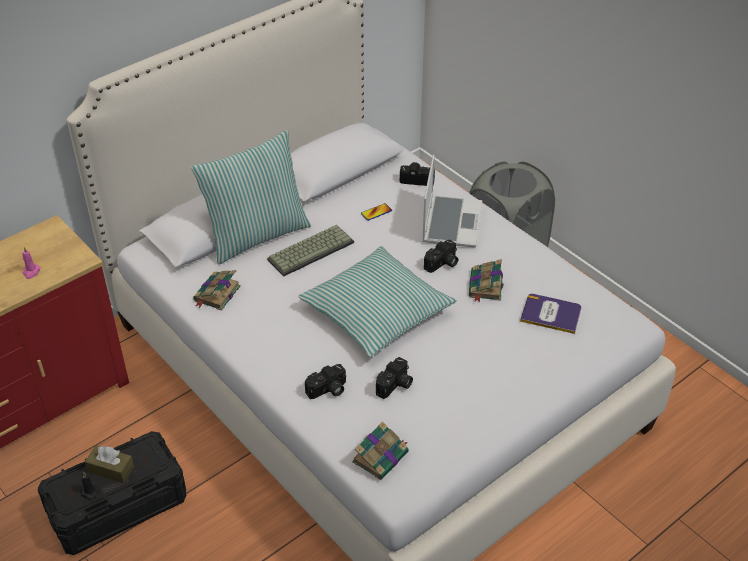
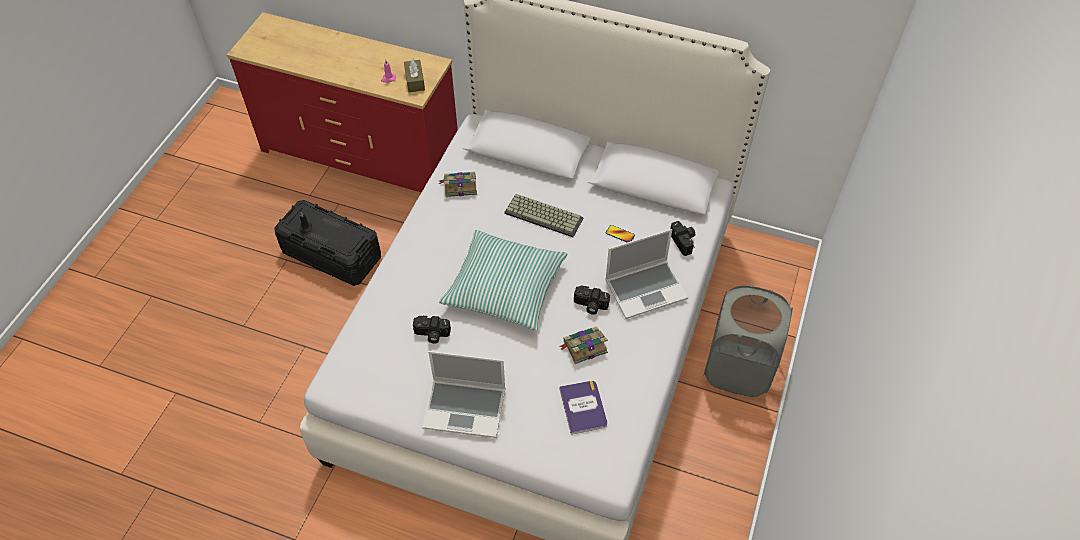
camera: 60 degrees right, 10 degrees up
(111, 469) = (329, 228): brown tissue box -> brown tissue box (415, 81)
(256, 235) = (537, 176): pillow -> none
(328, 390) = (404, 296): camera -> none
(381, 456) = (358, 357): book -> none
(500, 394) = (466, 408): none -> laptop

